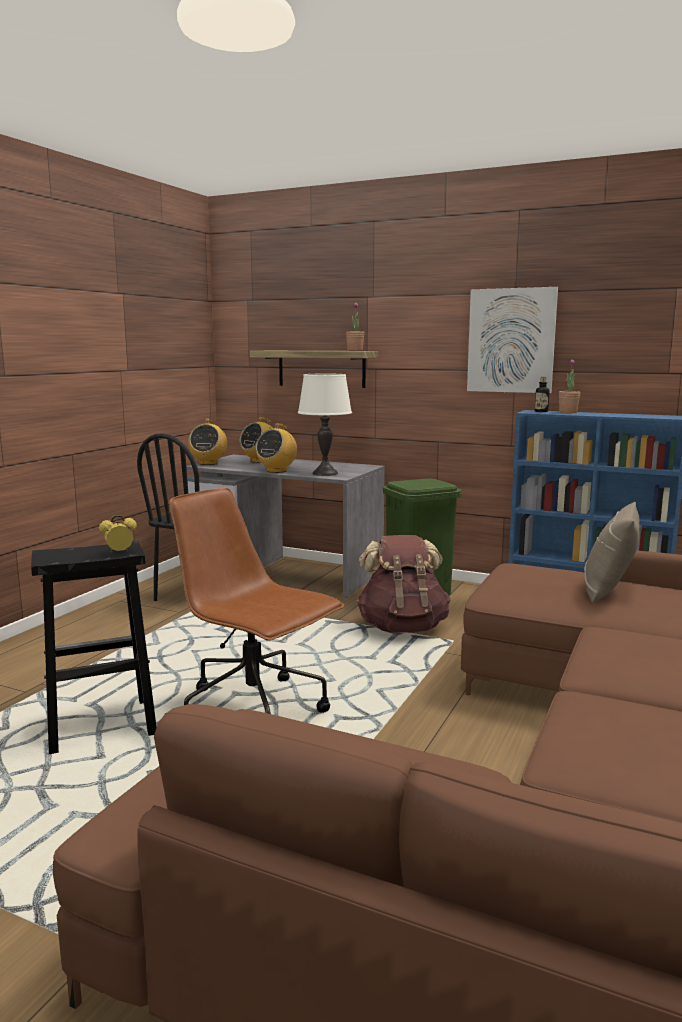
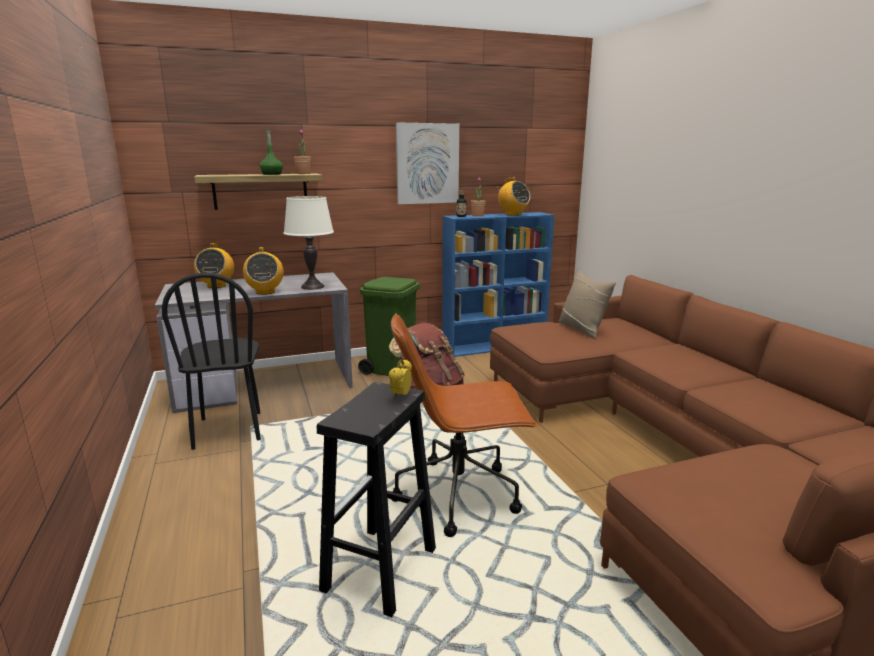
camera: 45 degrees left, 5 degrees up
(208, 463) = (173, 297): radio -> radio (512, 214)
(321, 350) = (272, 174): none -> green bottle

